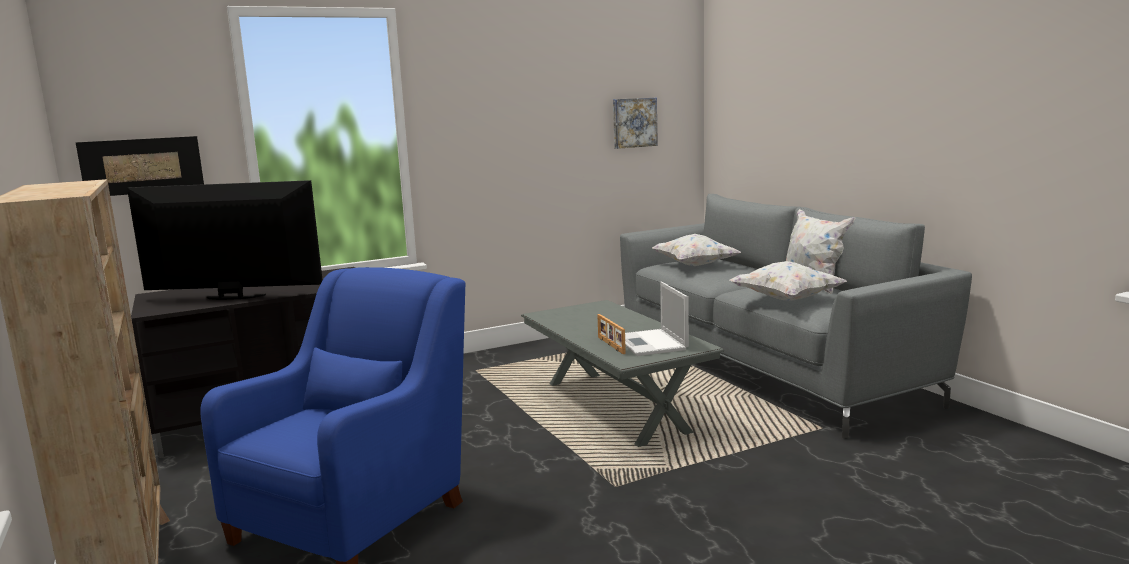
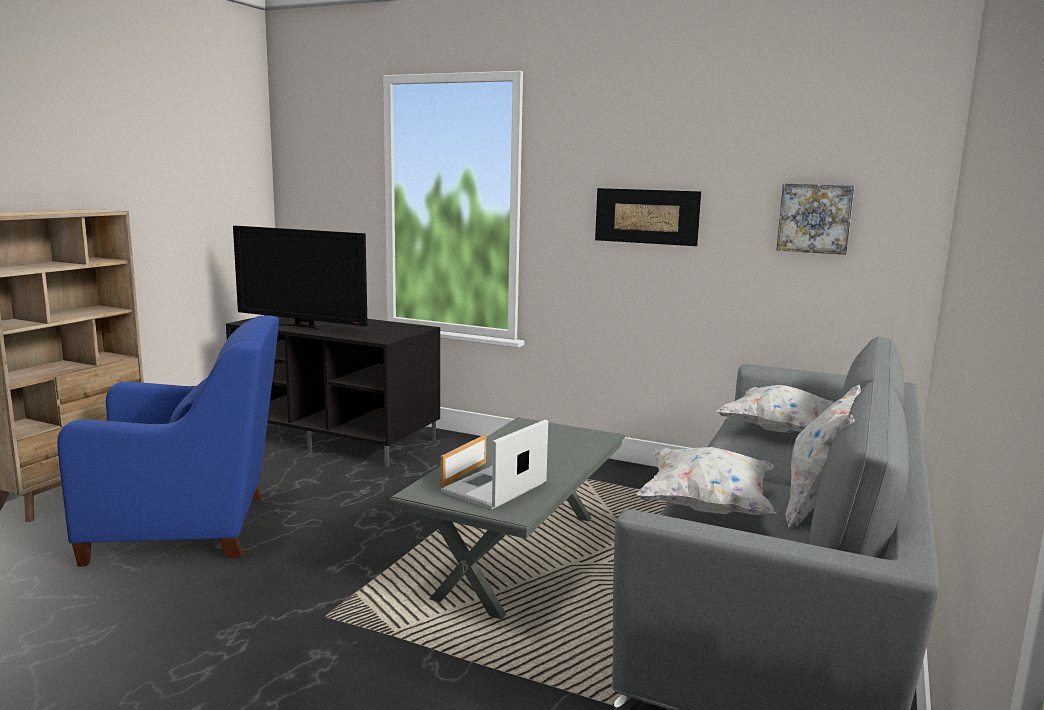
camera: 50 degrees right, 0 degrees up
(142, 166) = (319, 209): picture -> picture (646, 216)
(233, 297) = (302, 326): television -> television turned 150 degrees clockwise

